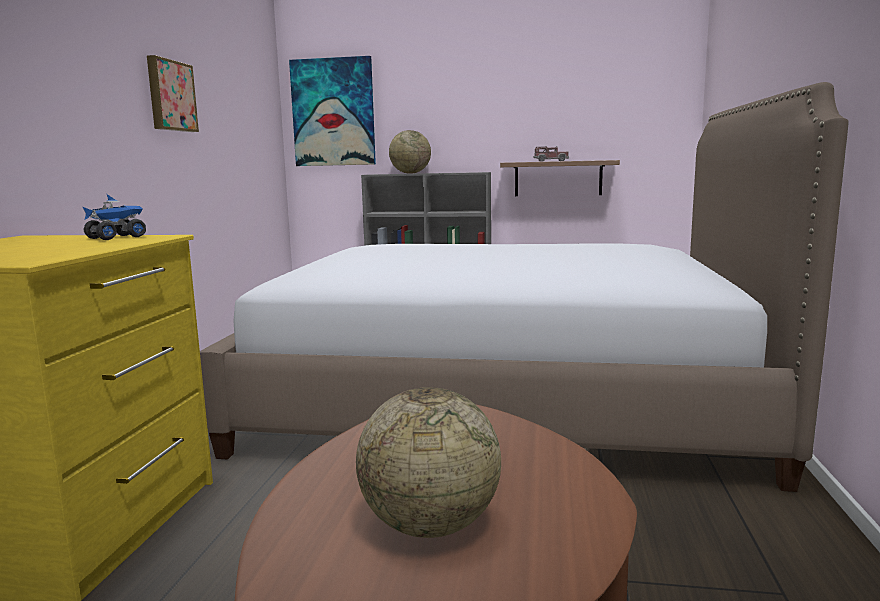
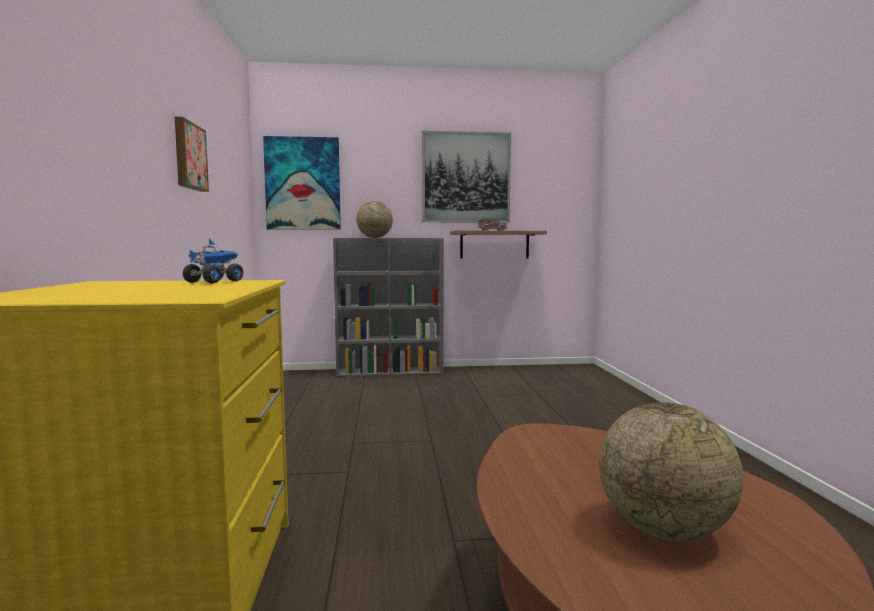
camera: 15 degrees left, 5 degrees down
(502, 401) = (498, 427): bed -> none
(522, 96) = (466, 177): none -> picture

